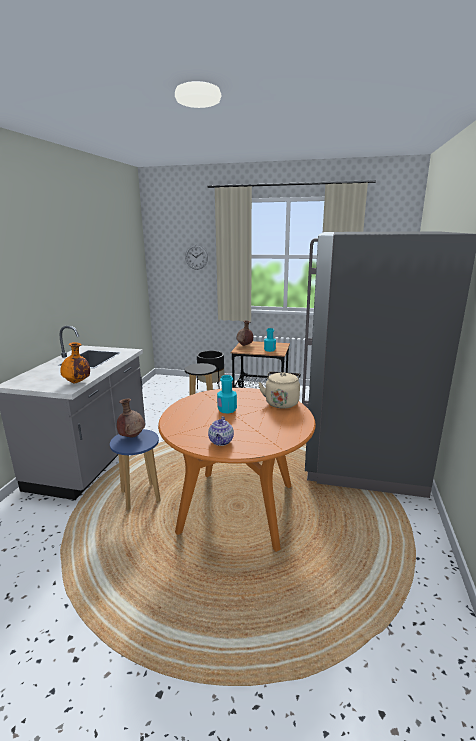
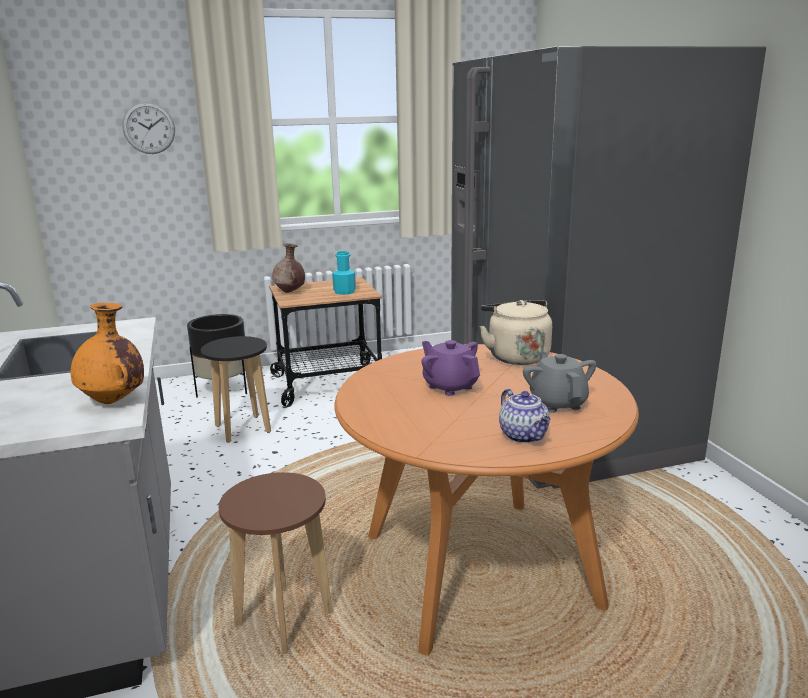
camera: 30 degrees left, 0 degrees up
(132, 436) = (258, 493): brown vase -> none
(140, 496) = (283, 619): blue stool -> brown stool
(227, 409) = (450, 386): turquoise bottle -> purple teapot
(262, 431) = (557, 403): none -> grey teapot

